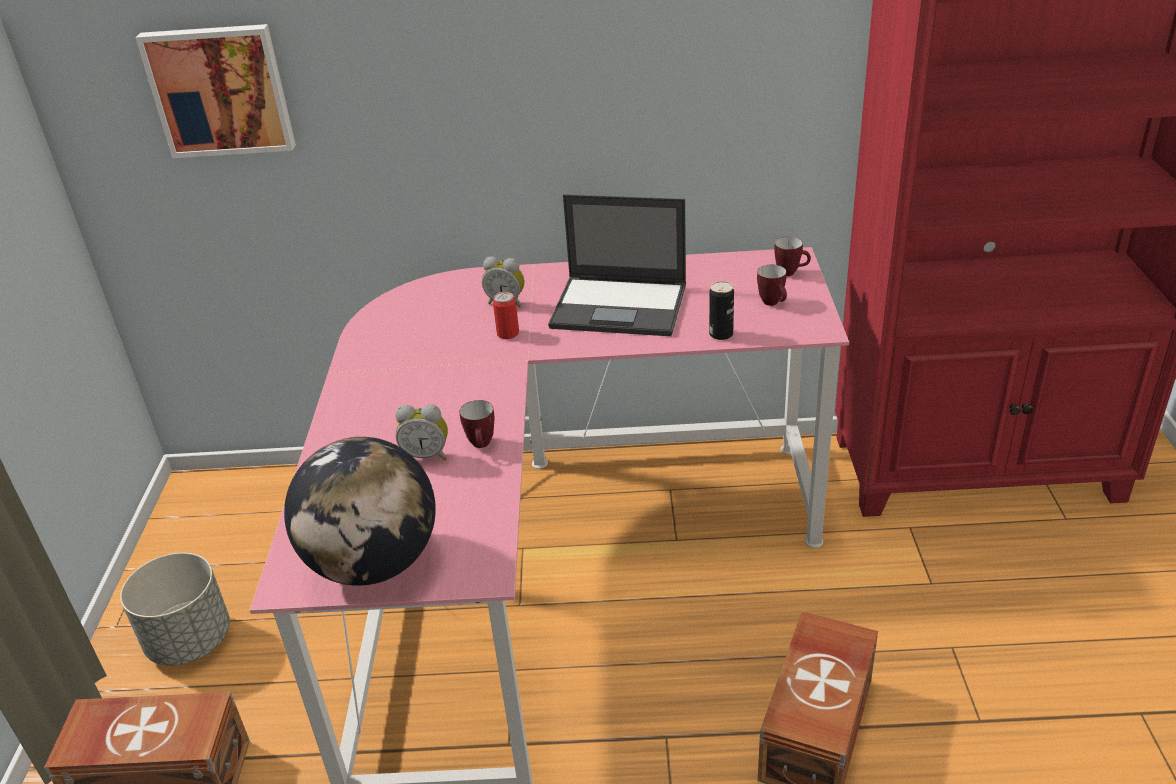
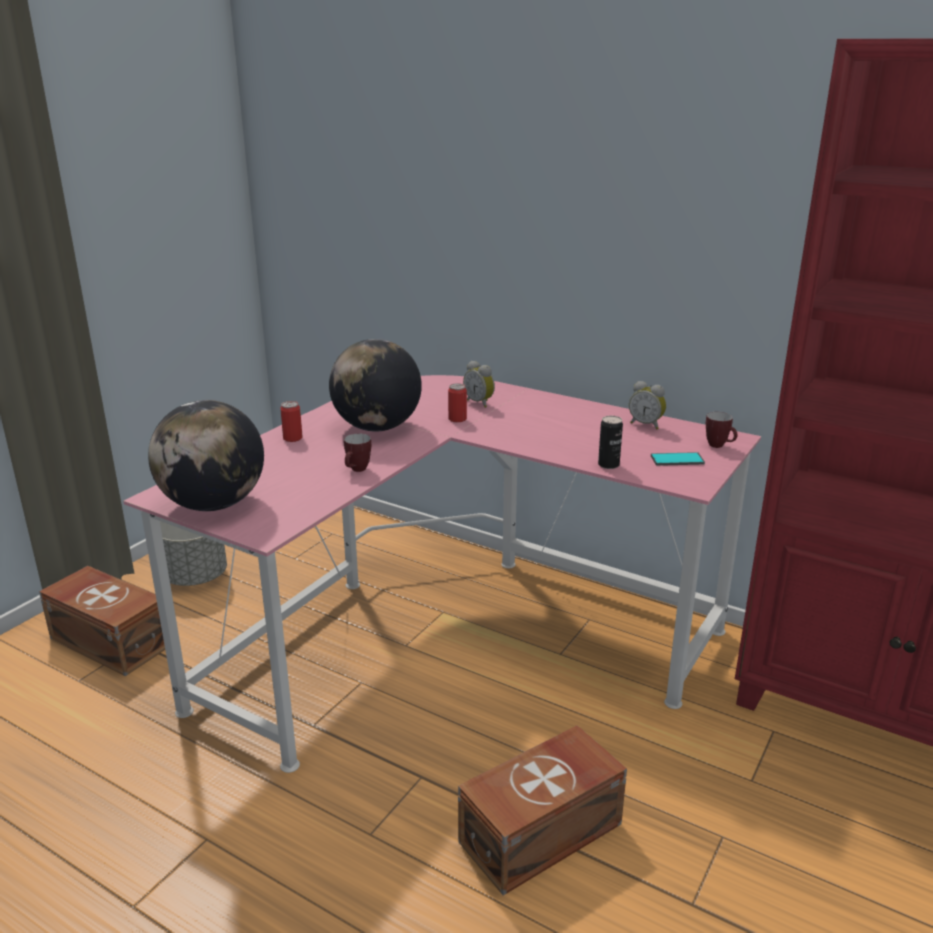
camera: 30 degrees right, 10 degrees down
(220, 90) = (349, 203): picture -> none
(352, 432) = (292, 438): none -> can
(427, 455) = (318, 464): alarm clock -> alarm clock (646, 424)
(433, 379) = (377, 427): none -> globe
(621, 306) = (556, 427): laptop -> none
(773, 304) = (677, 460): mug -> phone

